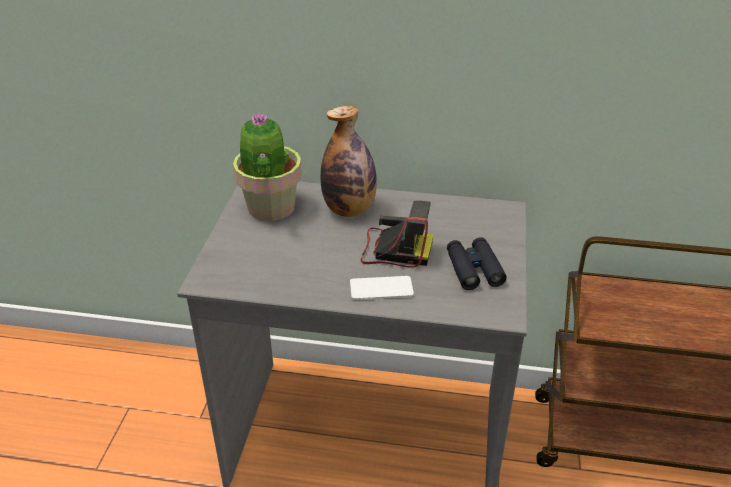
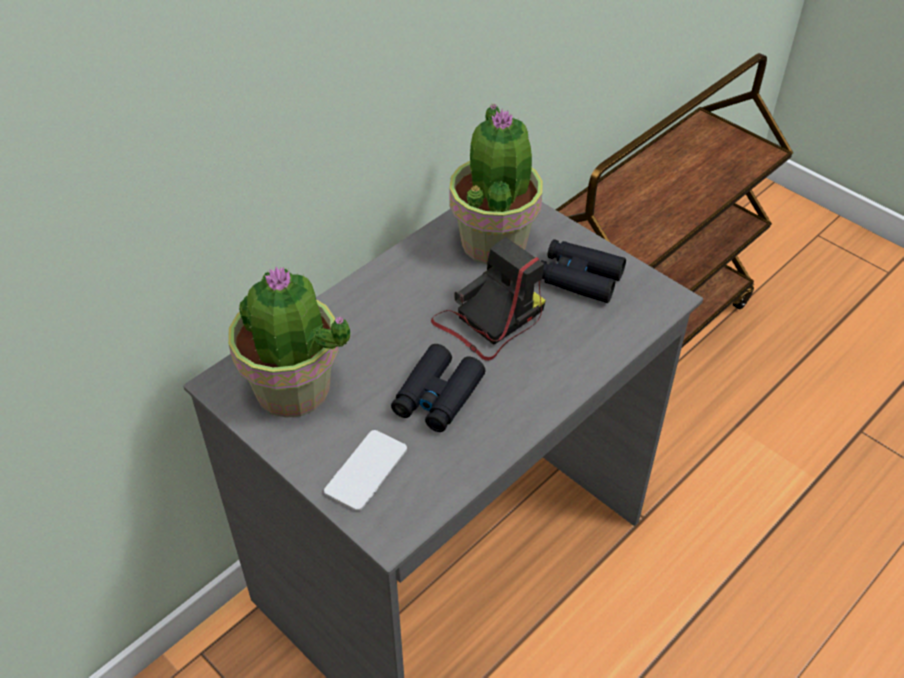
camera: 55 degrees left, 10 degrees up
(314, 256) = (437, 396): none -> black binoculars
(349, 210) = (374, 318): bottle -> none
(381, 289) = (549, 368): phone -> phone (366, 471)
(463, 224) = (494, 241): none -> potted plant

